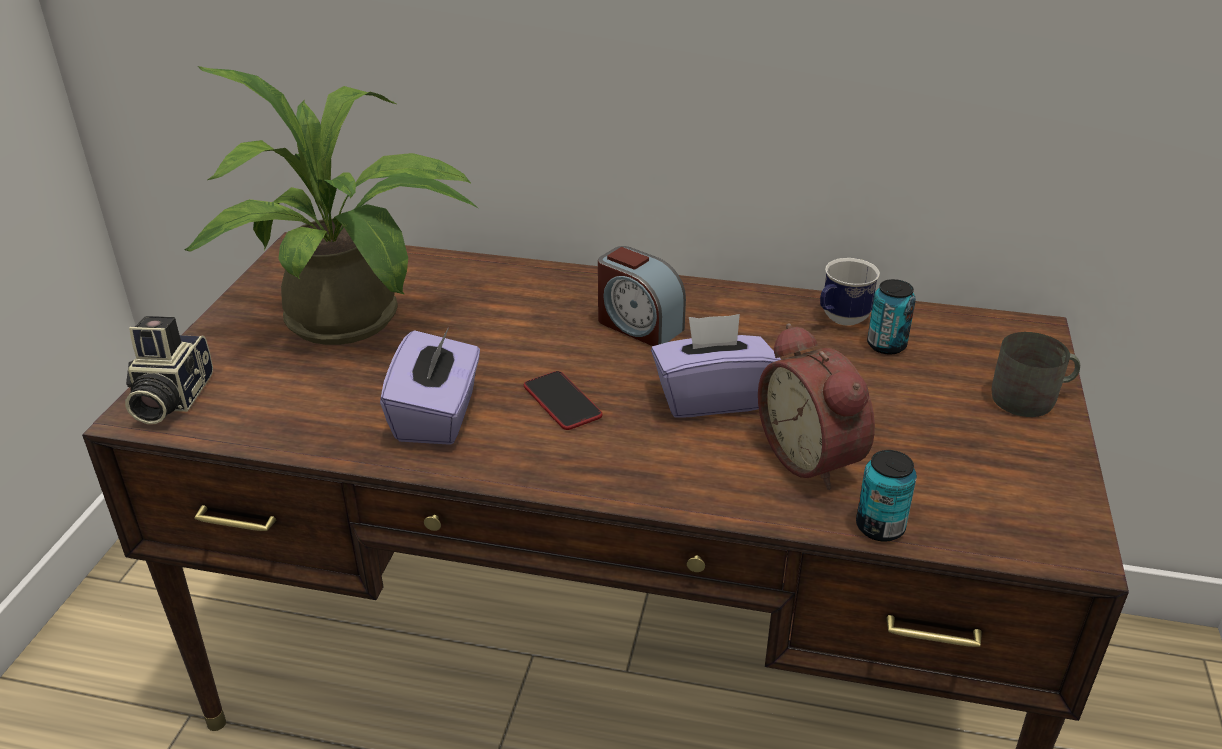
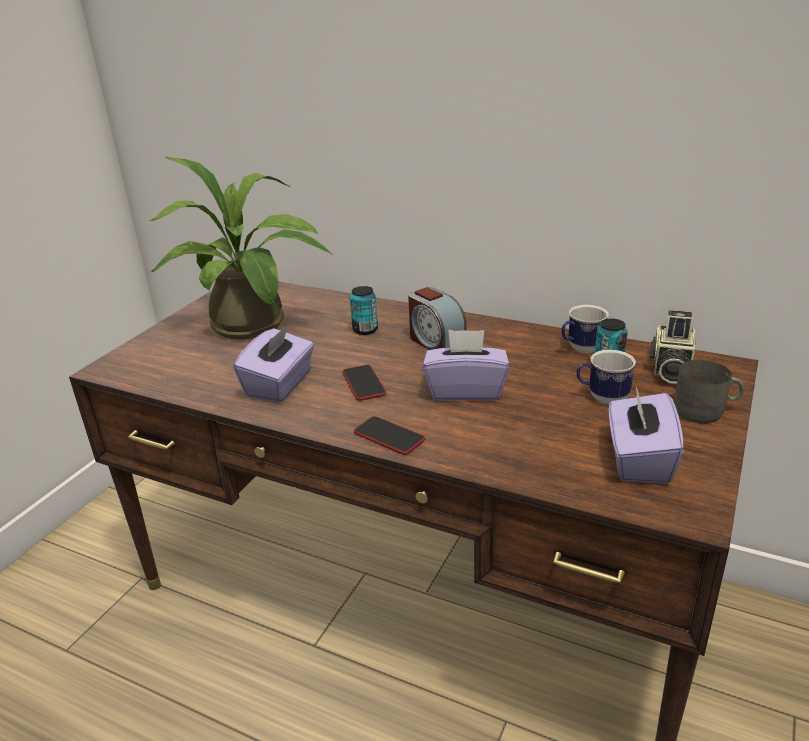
camera: 15 degrees right, 5 degrees down
(169, 398) = (126, 361): camera -> camera (669, 369)
(634, 482) = (389, 436): none -> phone
(814, 457) = (522, 433): alarm clock -> none
(880, 527) = (550, 483): can -> can (365, 330)
(896, 392) = (602, 398): none -> mug
(976, 479) = (638, 460): none -> purple tissue box

